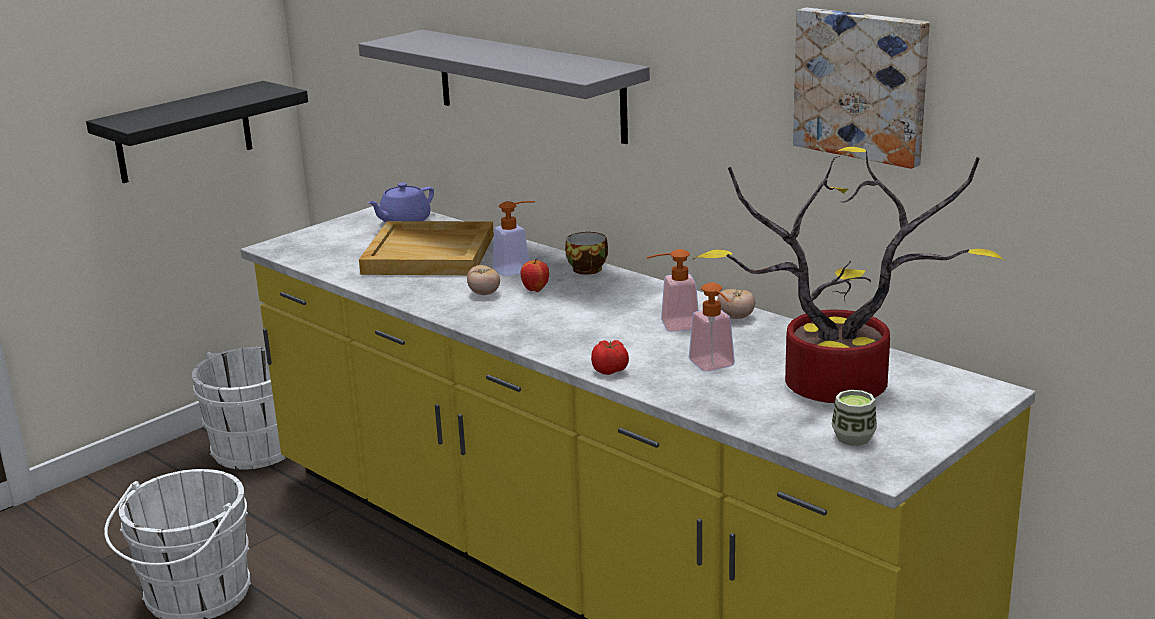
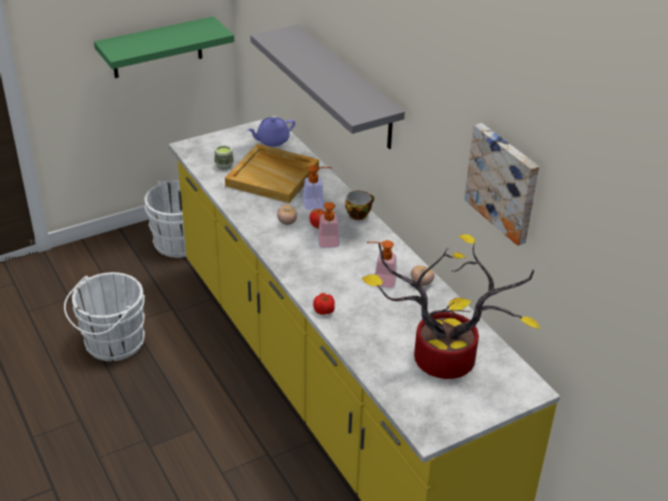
camera: 15 degrees right, 15 degrees up
(184, 132) = (157, 48): black shelf -> green shelf
(715, 366) = (385, 323): soap dispenser -> soap dispenser (329, 245)
(853, 437) = (428, 405): cup -> cup (224, 166)

